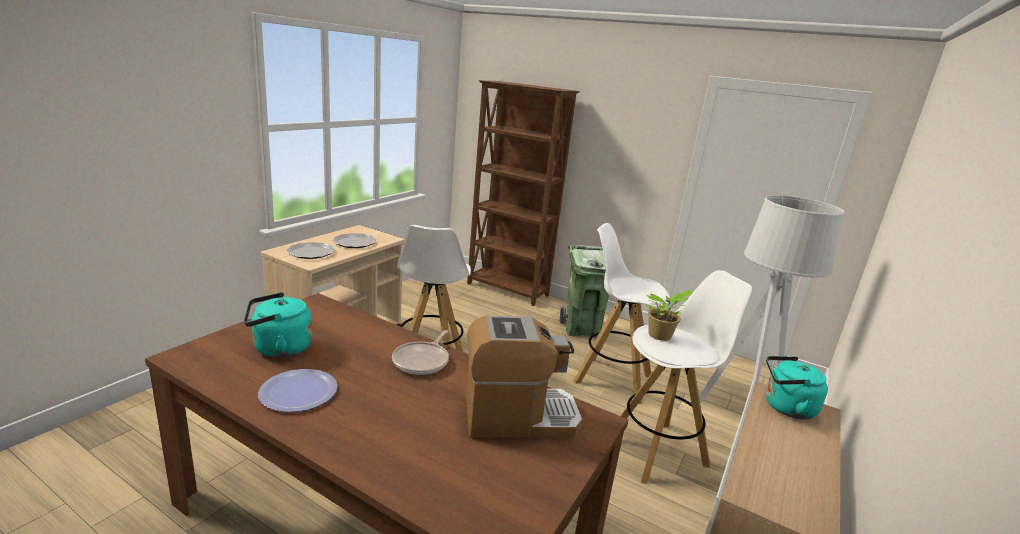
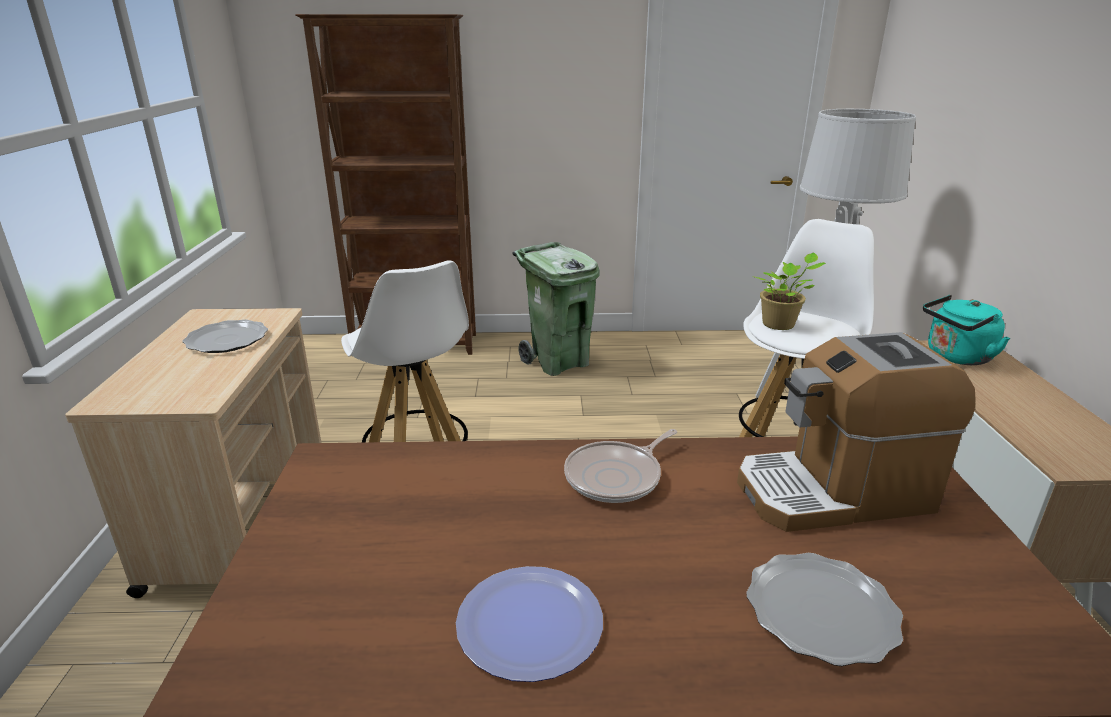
camera: 30 degrees left, 5 degrees up
(279, 348) = (381, 568): turquoise kettle -> none
(311, 252) = (173, 382): plate -> plate (821, 611)
(422, 361) = (617, 477): frying pan -> frying pan turned 60 degrees clockwise
(519, 416) = (834, 492): coffee machine -> coffee machine turned 150 degrees counterclockwise
(612, 379) = (653, 409): white stool -> none

